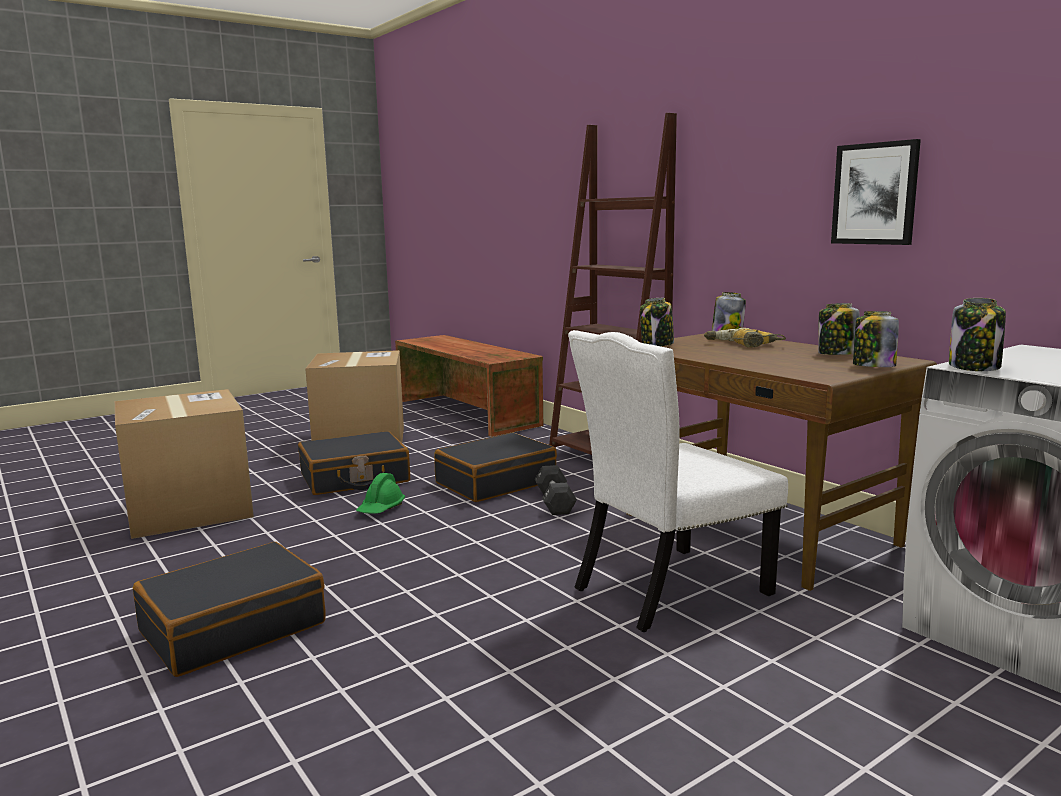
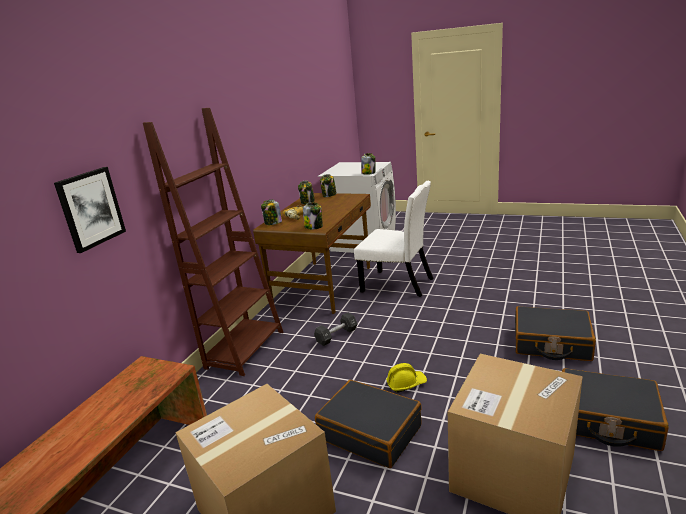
camera: 120 degrees left, 10 degrees up
(381, 508) = (406, 384): green hard hat -> yellow hard hat
(495, 482) = (322, 368): black suitcase -> black suitcase (607, 420)
(875, 194) = (279, 137): picture -> picture (90, 208)

